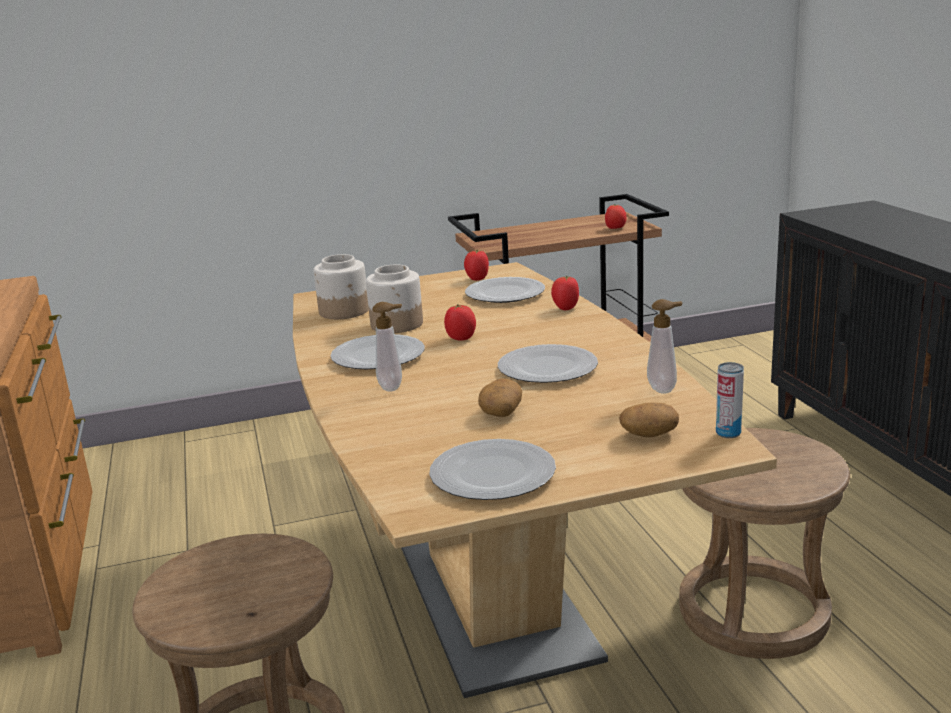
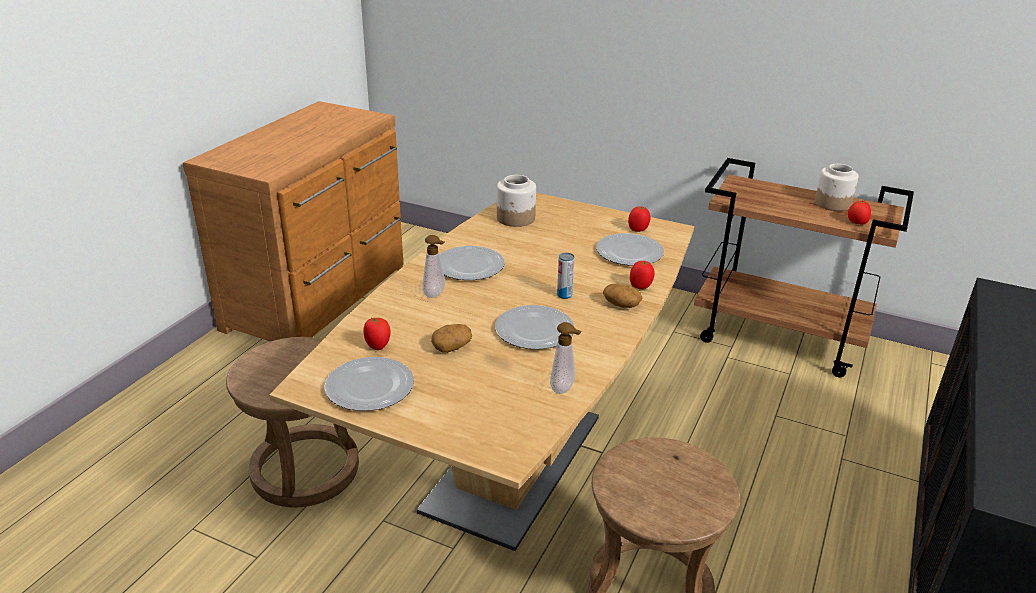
camera: 40 degrees right, 10 degrees up
(397, 324) = (523, 245): jar -> jar (833, 203)
(461, 338) = (534, 277): tomato -> tomato (378, 346)
(649, 434) = (488, 416): potato -> potato (621, 304)
(728, 433) = (530, 446): can -> can (564, 295)

